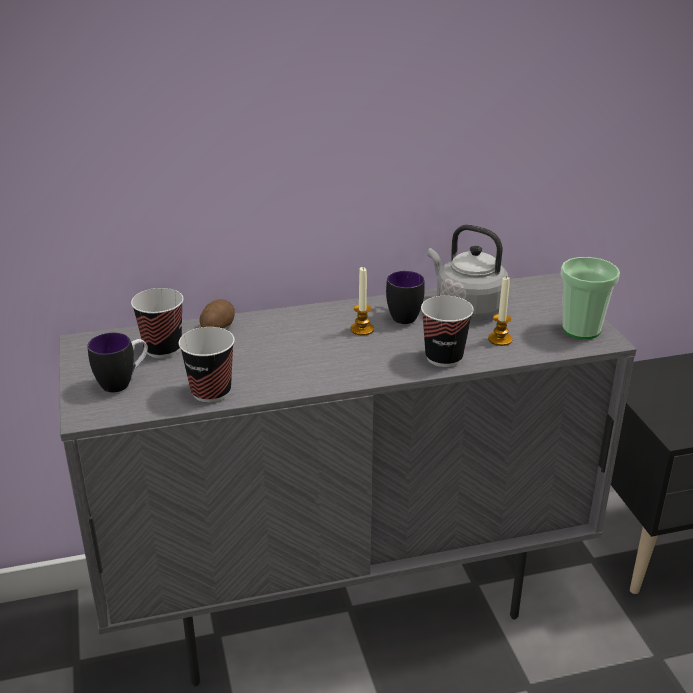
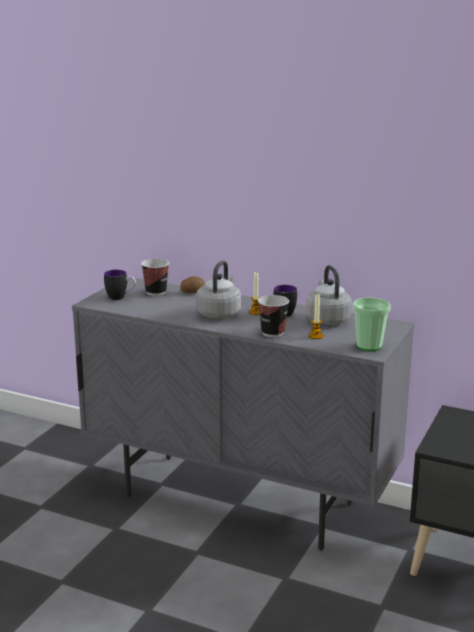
camera: 40 degrees right, 10 degrees down
(211, 392) = (148, 311): cup -> none
(320, 352) = (219, 313): none -> grey kettle

